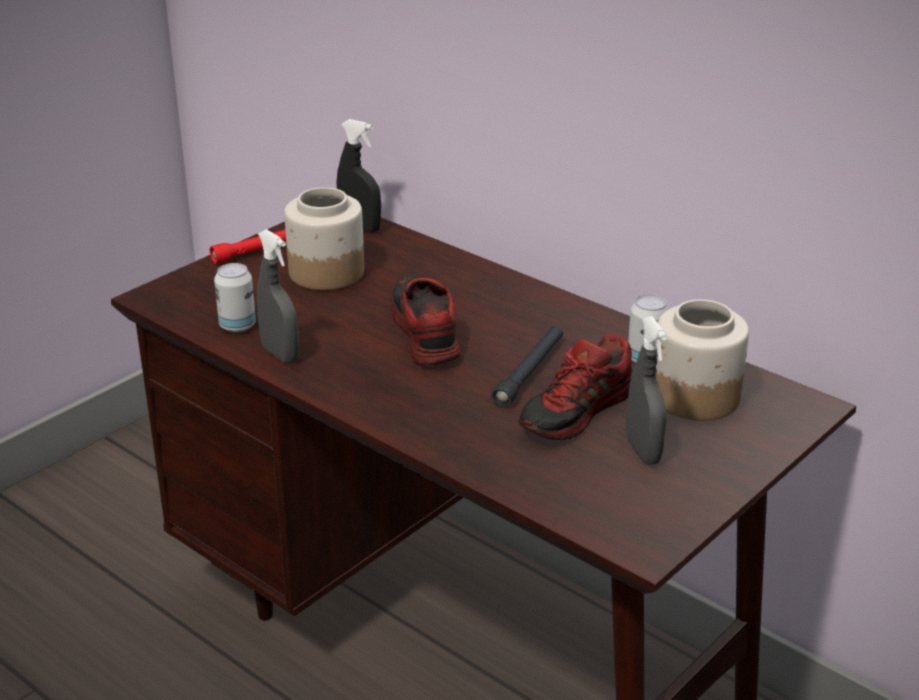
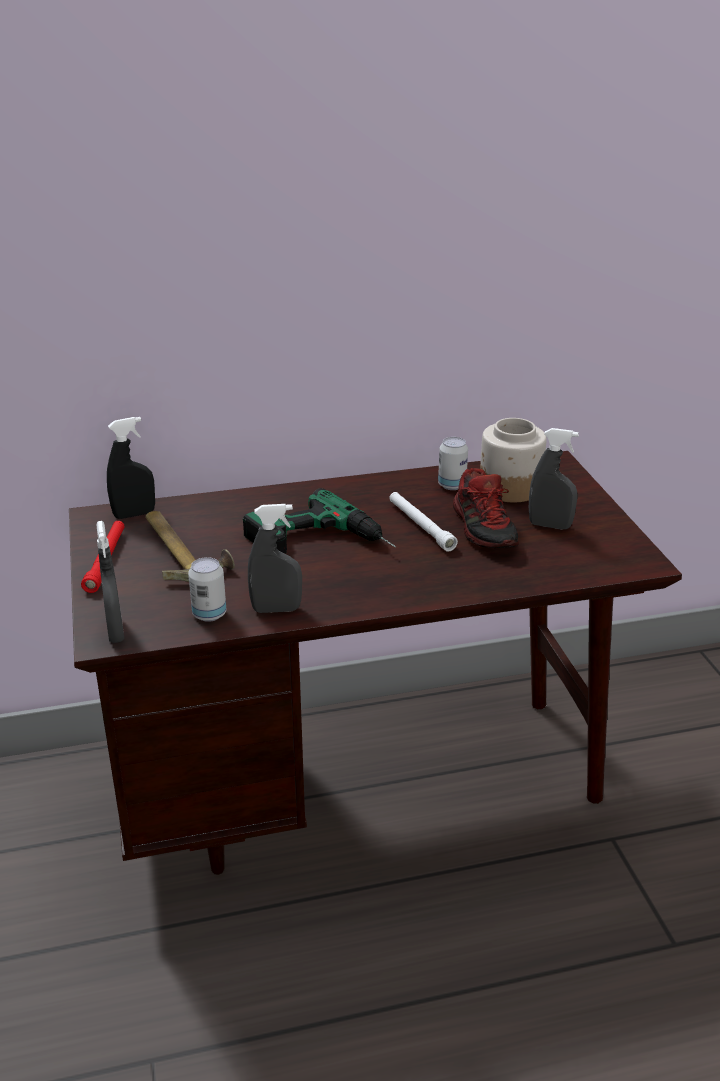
camera: 55 degrees left, 0 degrees up
(168, 297) = (115, 631): none -> grey spray bottle
(325, 273) = (182, 551): jar -> hammer
(423, 333) = (323, 544): shoe -> power drill
(529, 372) = (420, 526): black flashlight -> white flashlight

